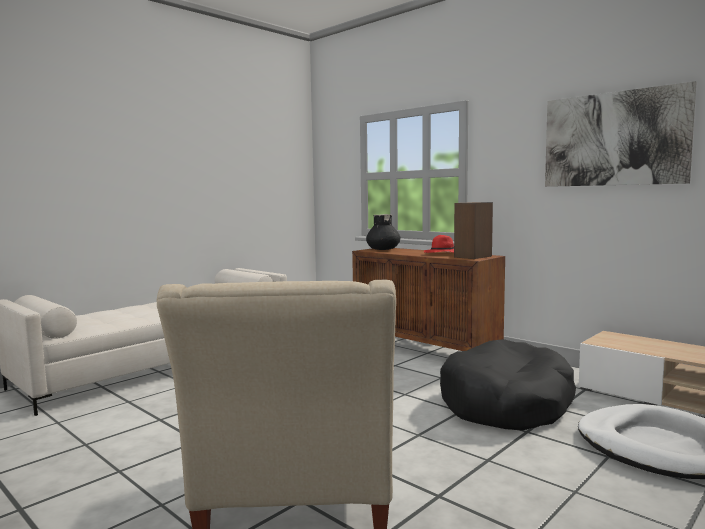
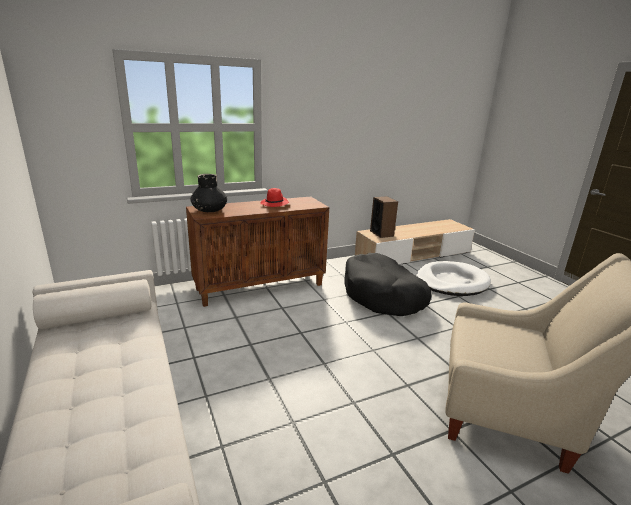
camera: 70 degrees left, 15 degrees up
(473, 256) = (305, 202): speaker -> speaker (381, 233)
(614, 139) = (366, 109): picture -> none

